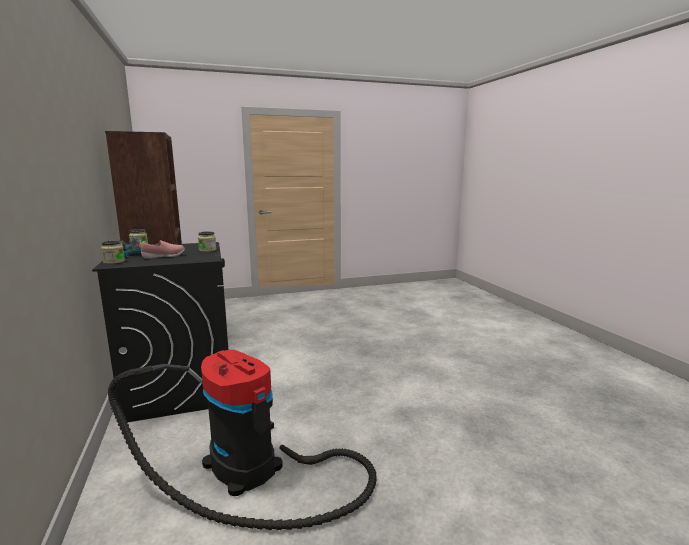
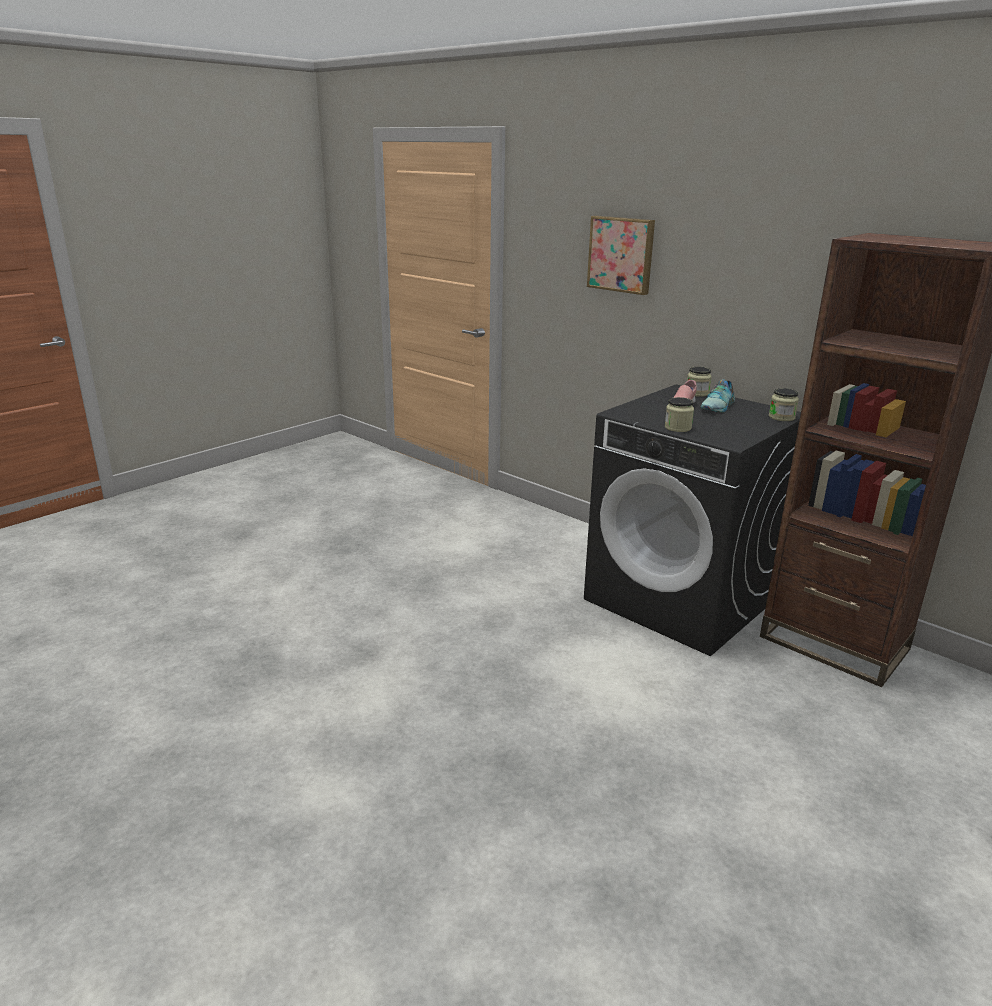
camera: 150 degrees right, 10 degrees up
(33, 156) = (621, 254): none -> picture
(250, 469) = (482, 560): vacuum cleaner -> none

